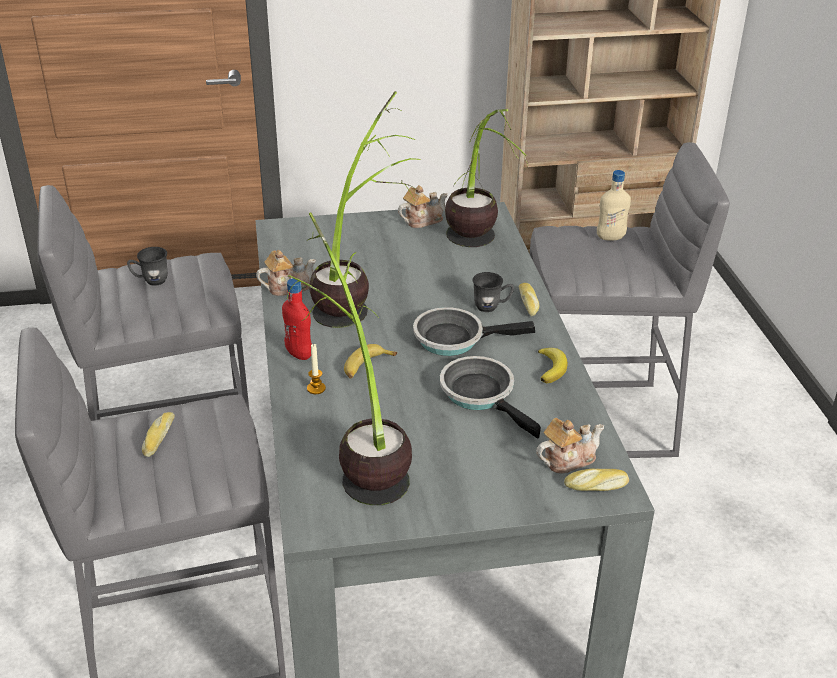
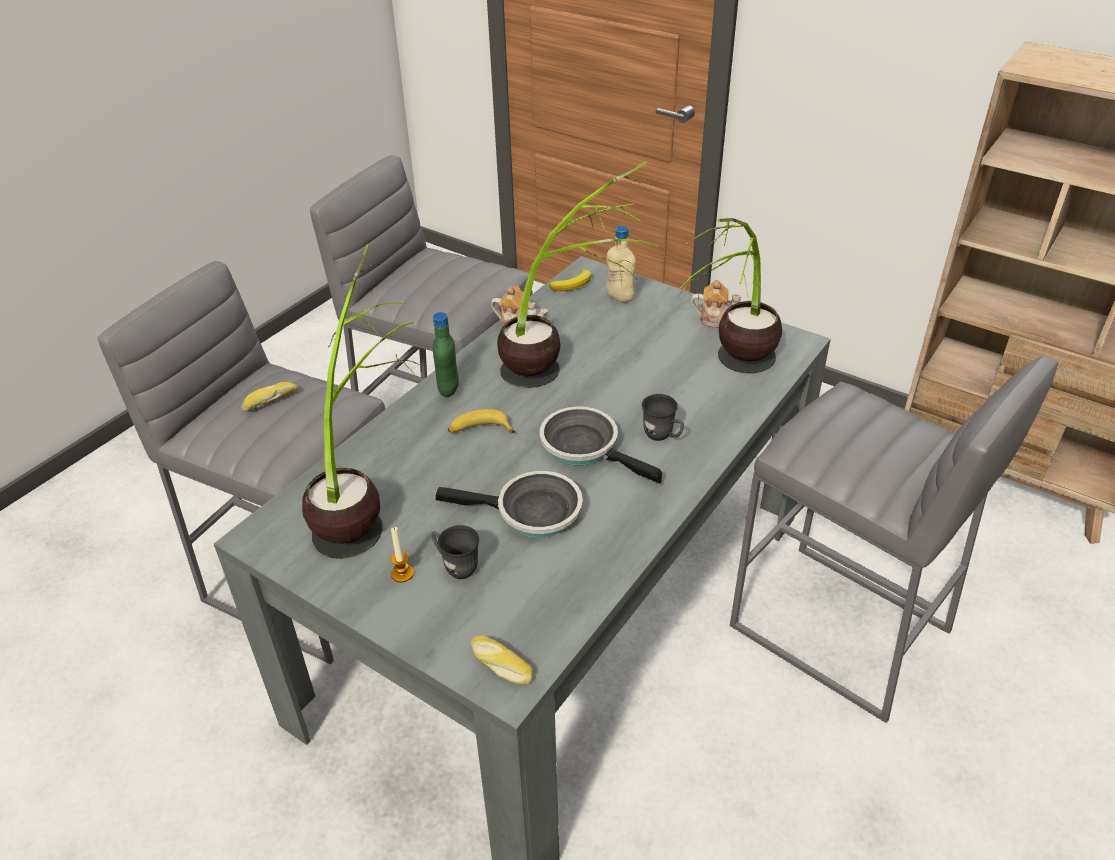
camera: 45 degrees right, 5 degrees up
(150, 281) = (436, 272): grey mug -> grey mug (456, 566)
(299, 354) = (448, 389): red bottle -> green bottle
(316, 388) = (418, 426): candle -> candle (402, 573)
(481, 395) = (531, 513): frying pan -> frying pan turned 90 degrees clockwise
(529, 303) = (702, 453): bread -> none
(552, 368) = (630, 527): banana -> banana (573, 284)
(567, 459) = (513, 622): teapot -> none
(610, 237) = (893, 430): beige bottle -> beige bottle (620, 298)

